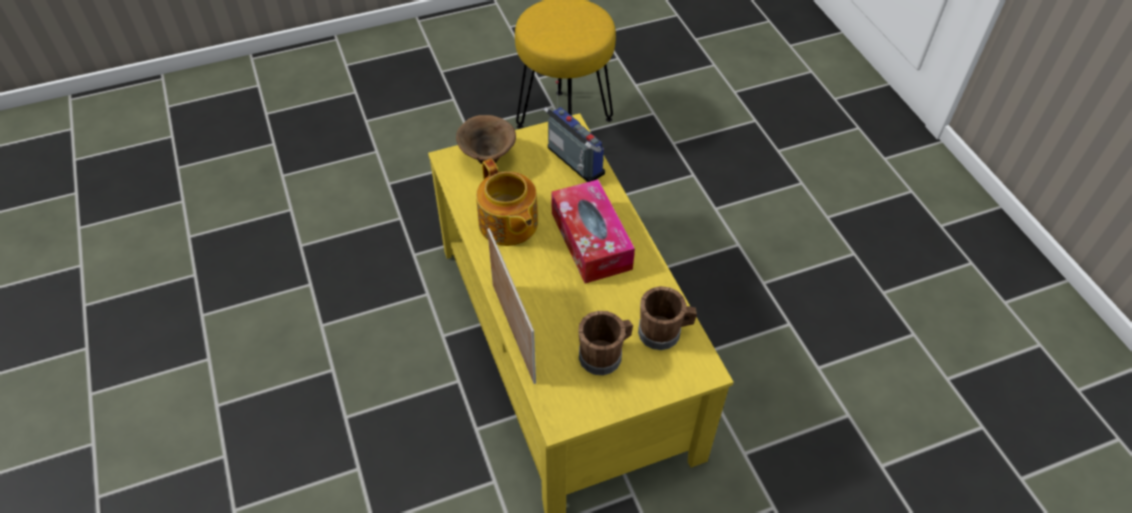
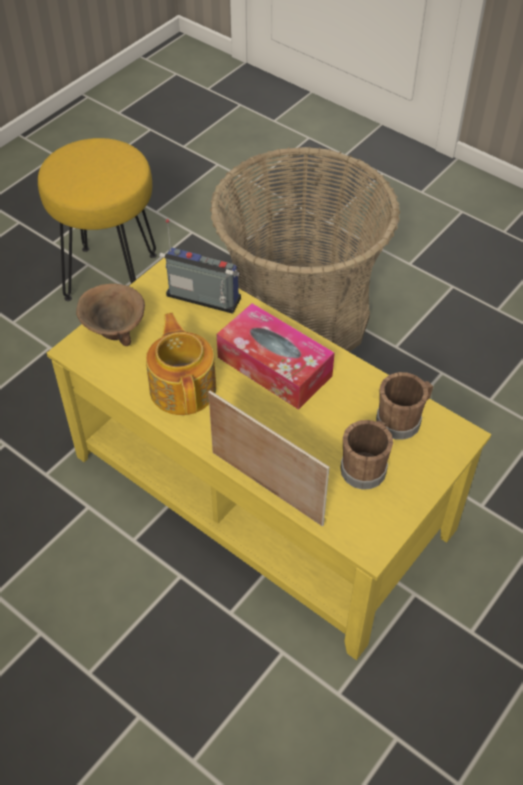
camera: 30 degrees left, 0 degrees up
(508, 224) = (183, 387): teapot -> teapot turned 135 degrees counterclockwise
(696, 219) = (299, 315): none -> basket

